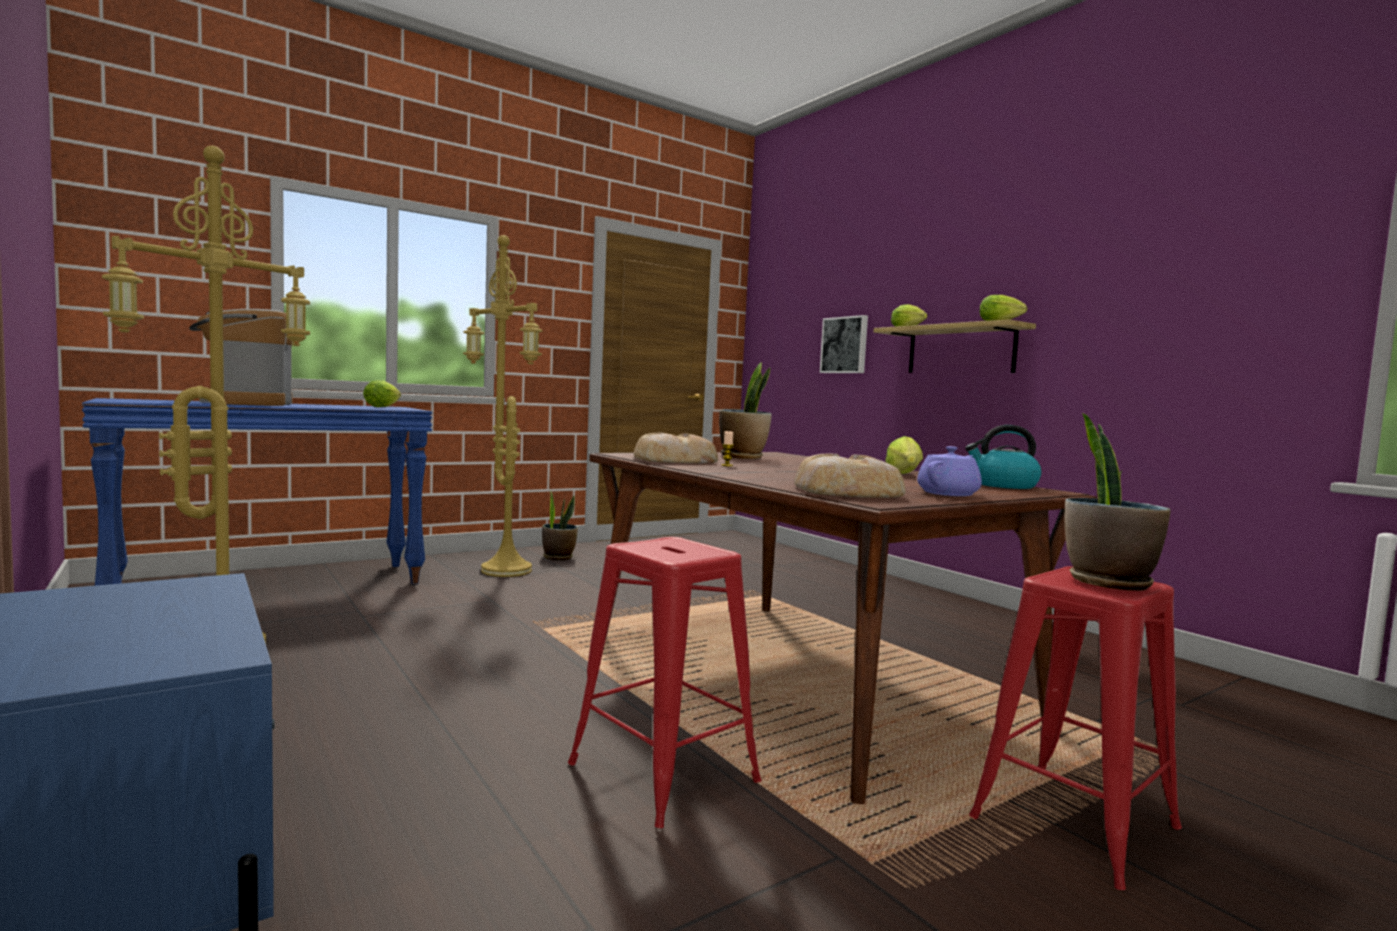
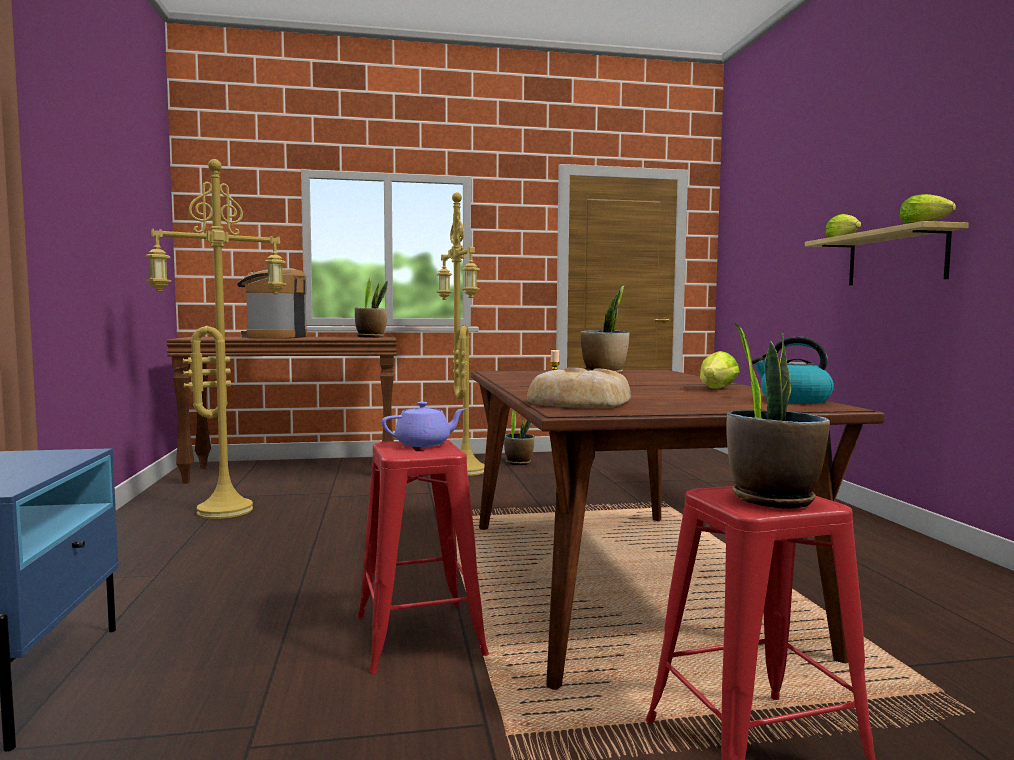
camera: 25 degrees right, 0 degrees up
(273, 586) = (294, 471): blue console table -> brown console table
(383, 407) = (371, 337): lettuce -> potted plant
(673, 460) = (521, 376): bread -> none
(845, 345) = (795, 261): picture -> none
(949, 494) = (684, 406): purple teapot -> purple teapot (424, 444)

